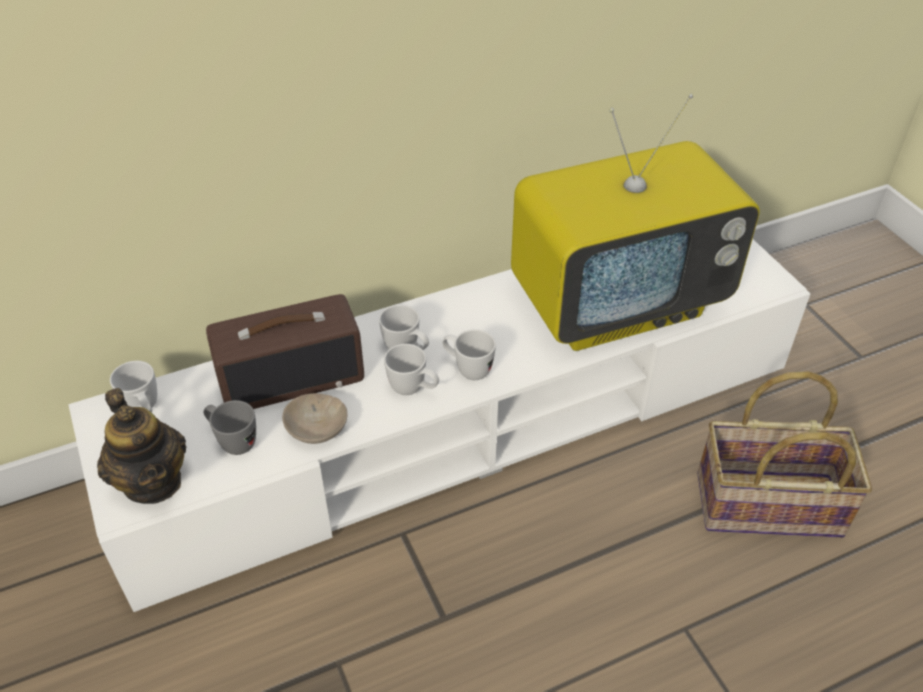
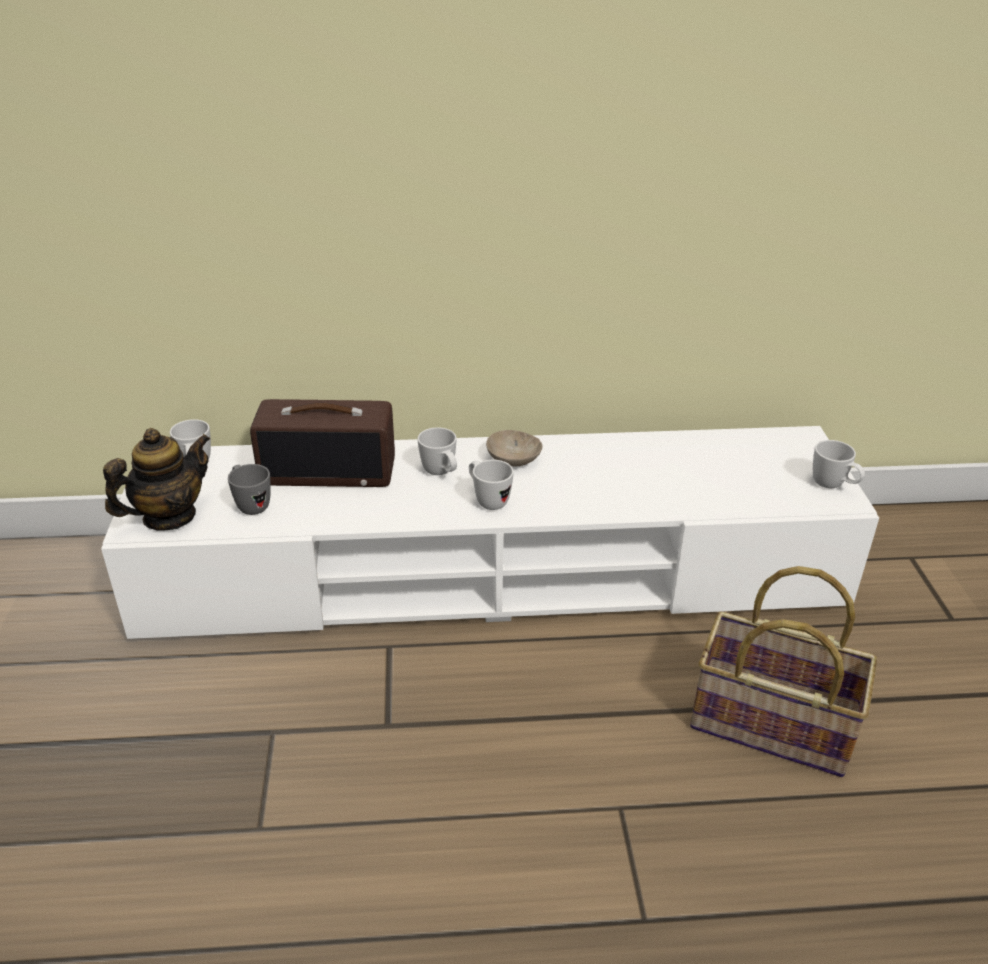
camera: 20 degrees right, 10 degrees down
(153, 481) = (169, 517): teapot -> teapot turned 120 degrees counterclockwise
(315, 430) = (324, 513): beige bowl -> beige bowl (512, 459)
(413, 390) = (428, 504): white mug -> white mug (833, 486)
(618, 304) = (666, 482): television -> none

